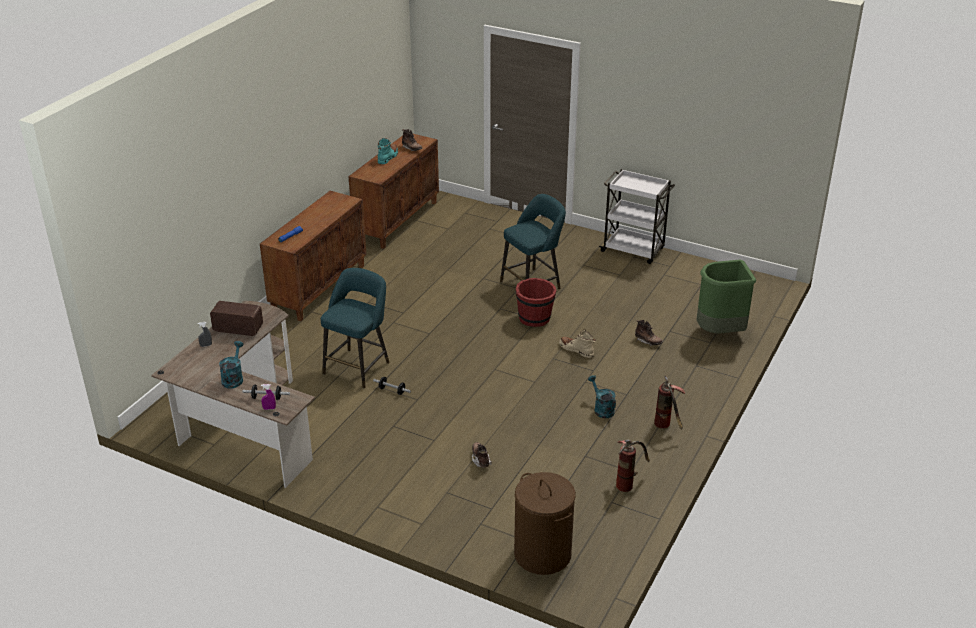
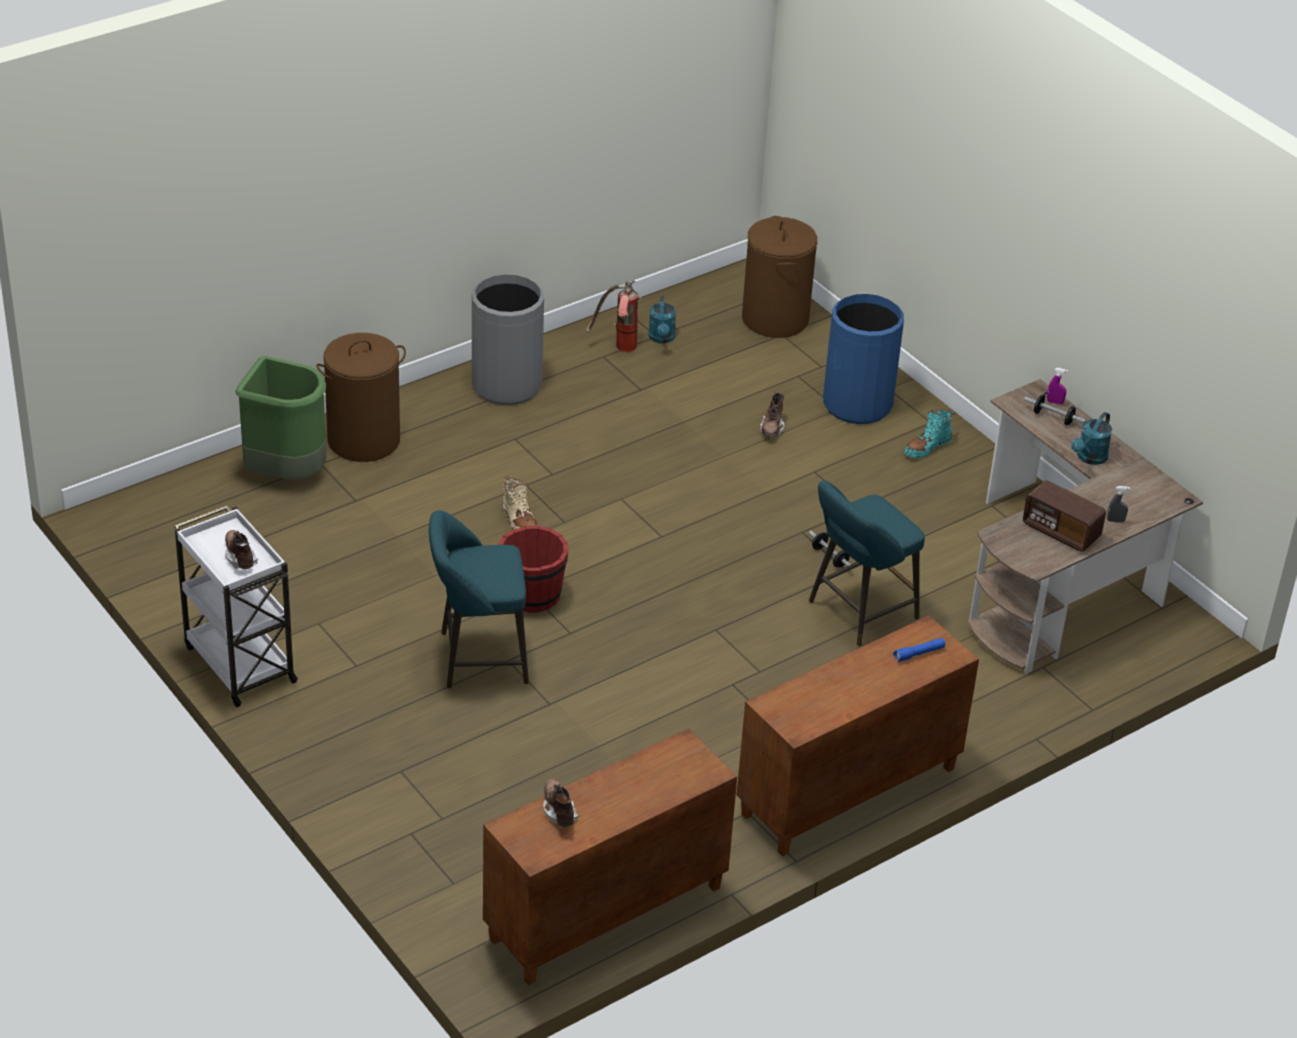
camera: 155 degrees left, 5 degrees up
(388, 157) = (625, 803): turquoise boot -> turquoise boot (927, 447)
(436, 501) = (857, 404): none -> blue trash can
(601, 409) = (566, 433): turquoise watering can -> turquoise watering can (662, 338)
(648, 342) = (405, 496): brown boot -> brown boot (240, 557)
(667, 426) = (507, 385): fire extinguisher -> grey trash can
(705, 363) = (364, 440): none -> brown laundry basket

